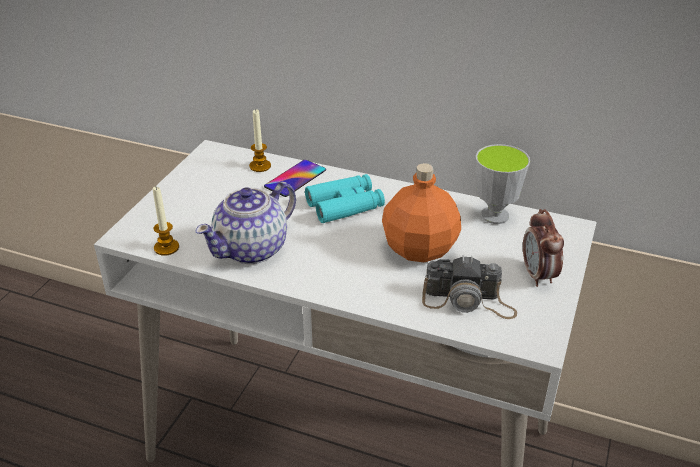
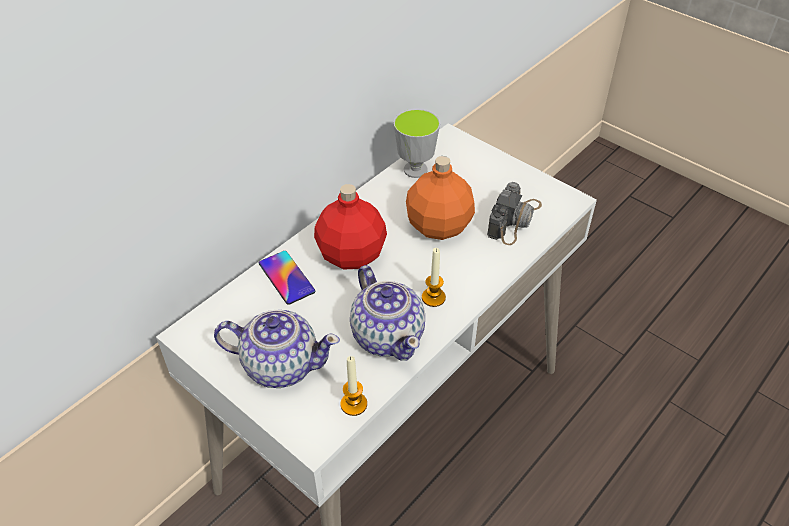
camera: 70 degrees left, 10 degrees up
(196, 200) = (280, 364): none -> teapot
(260, 166) = (246, 299): candle -> candle (433, 297)
(345, 205) = (352, 254): turquoise binoculars -> red bottle
(538, 275) = (499, 174): alarm clock -> none

